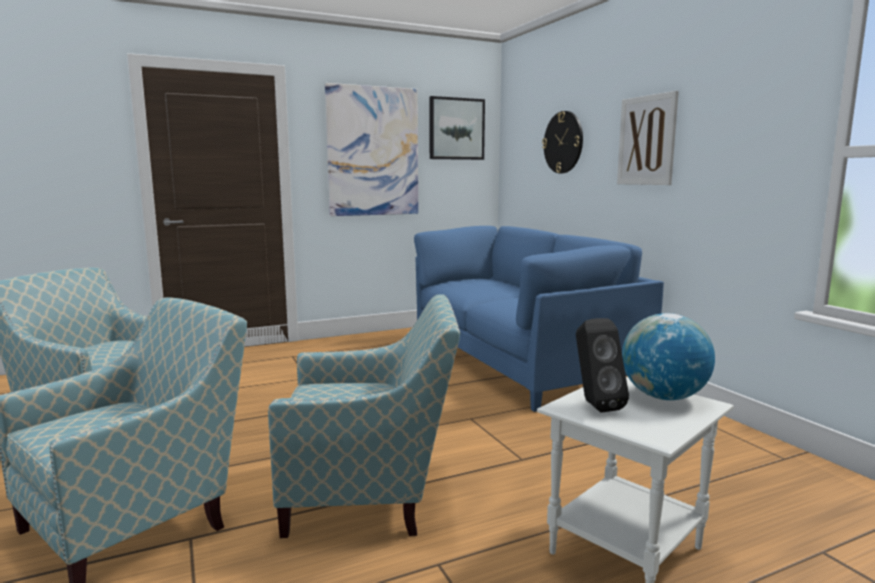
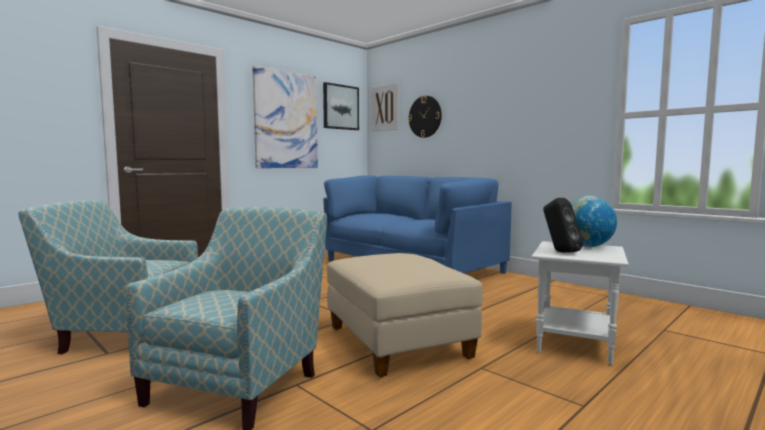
camera: 20 degrees left, 5 degrees down
(372, 494) = (398, 343): armchair -> beige ottoman
(646, 140) = (492, 113): picture -> picture (385, 107)

